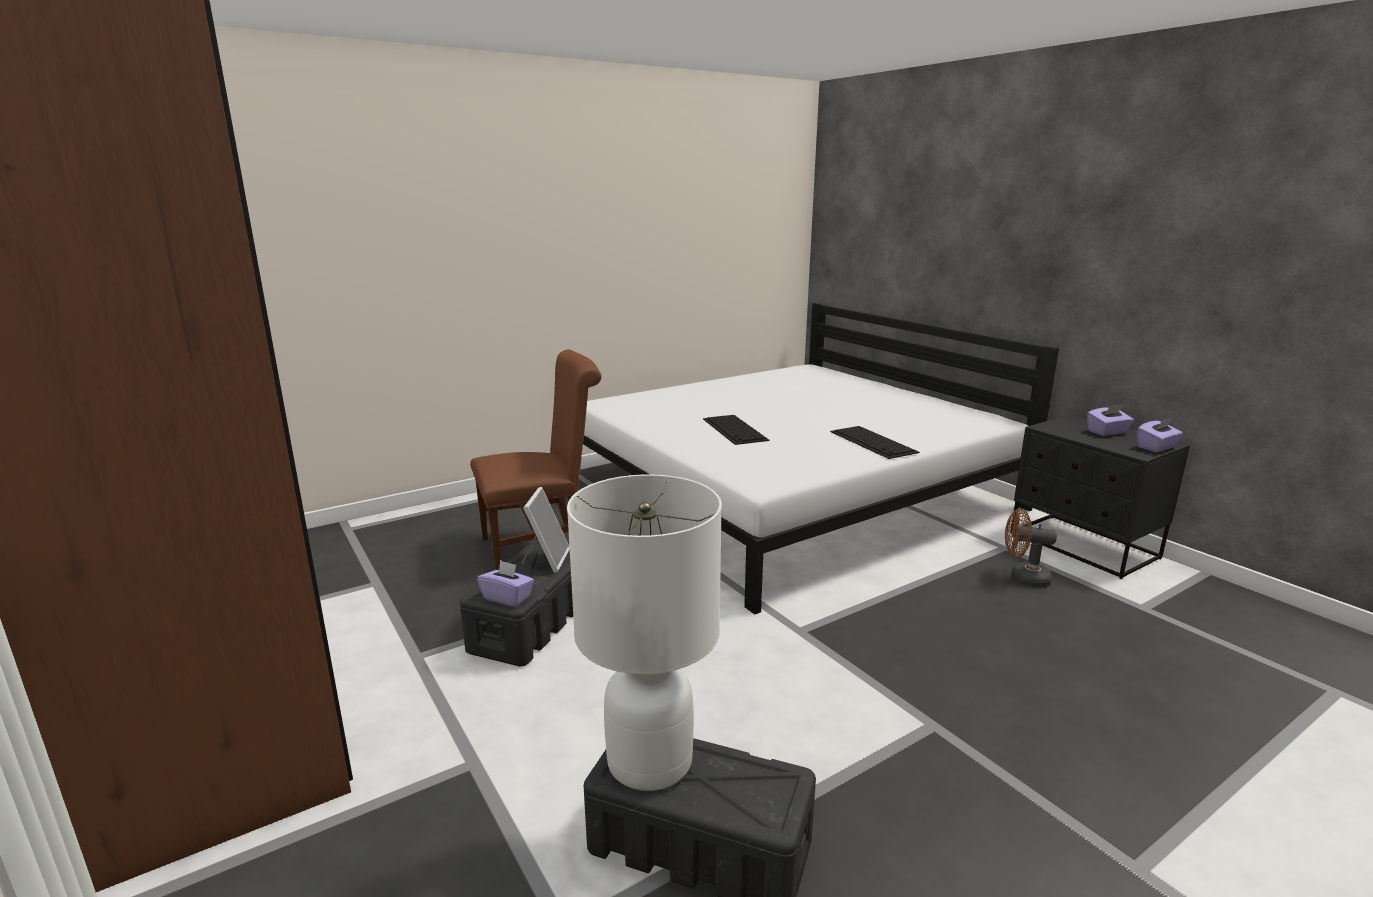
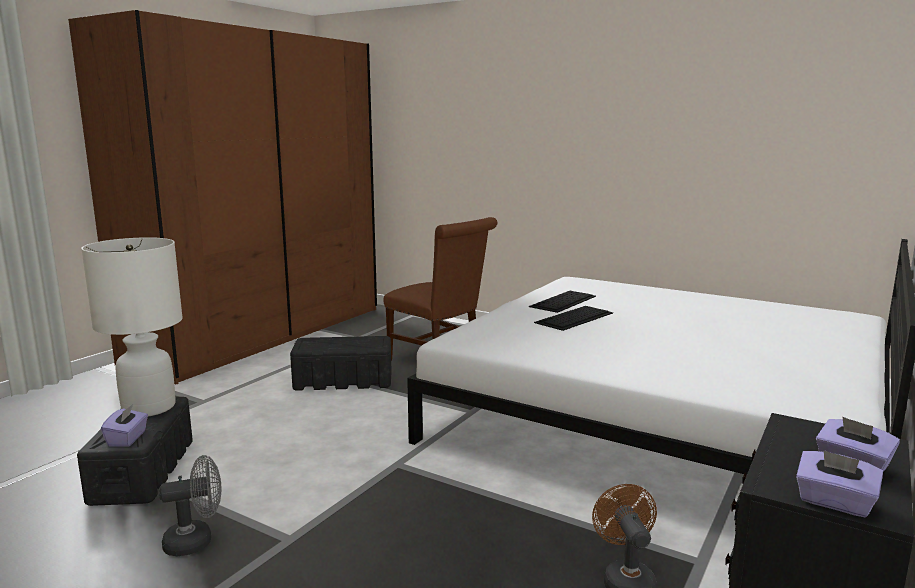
camera: 65 degrees right, 5 degrees down
(507, 598) = (305, 345): purple tissue box -> purple tissue box (127, 439)
(546, 559) = (360, 343): picture frame -> none
(874, 442) = (622, 363): keyboard -> keyboard (563, 301)
(920, 797) = (196, 541): none -> grey fan

